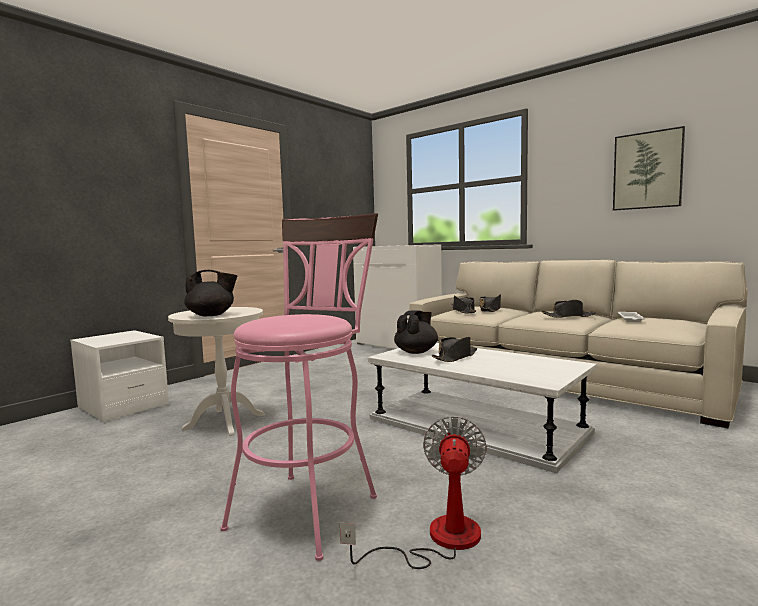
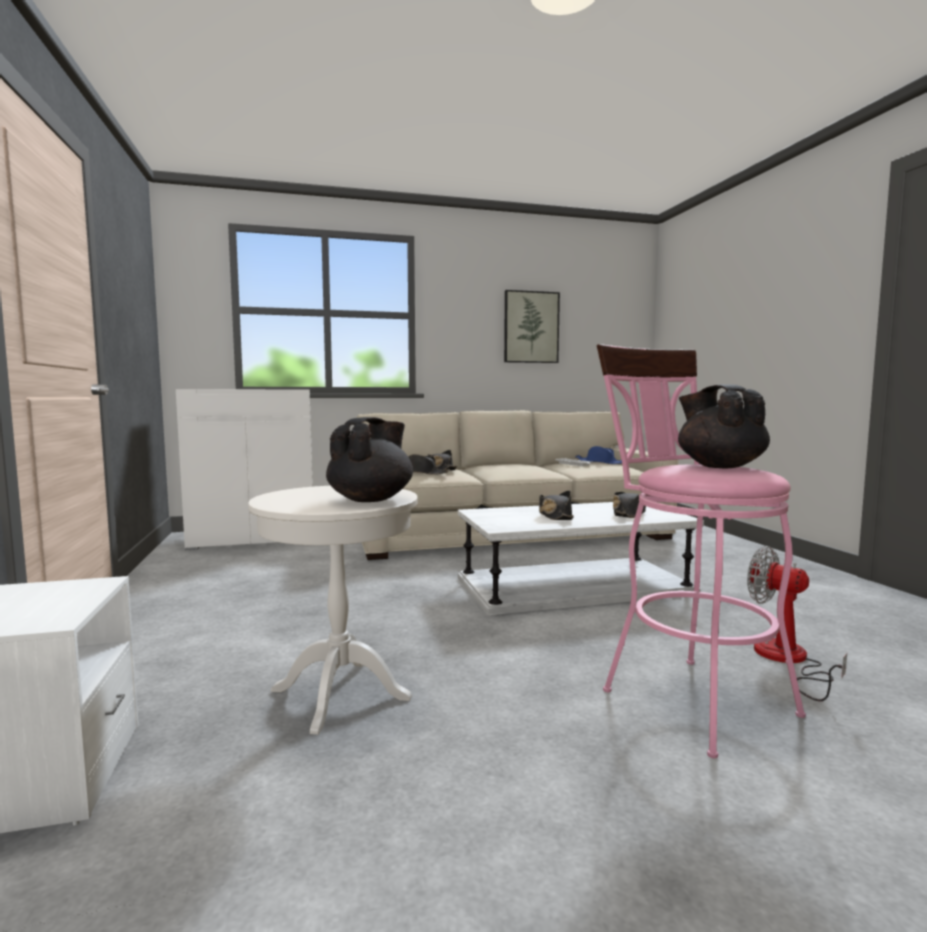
camera: 55 degrees left, 0 degrees up
(416, 352) = (506, 519): black teapot -> black teapot (719, 466)
(568, 316) = (528, 467): black hat -> black hat (629, 513)
(672, 321) = (600, 462): none -> blue hat

